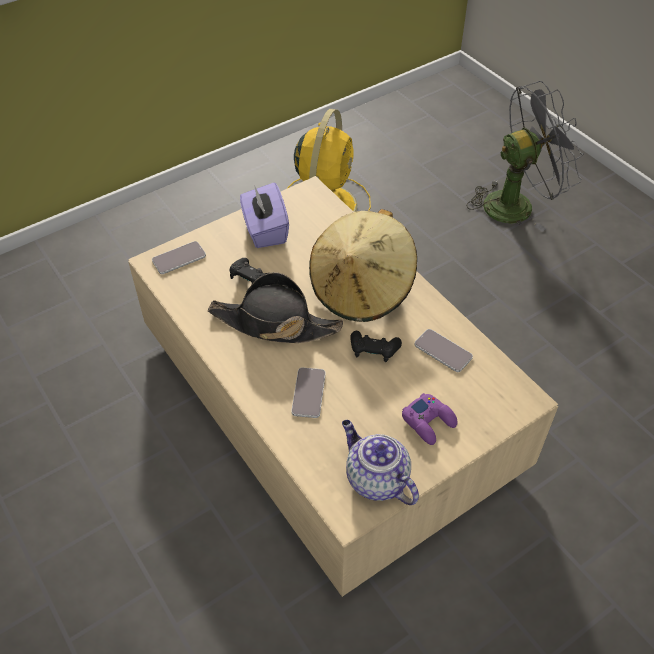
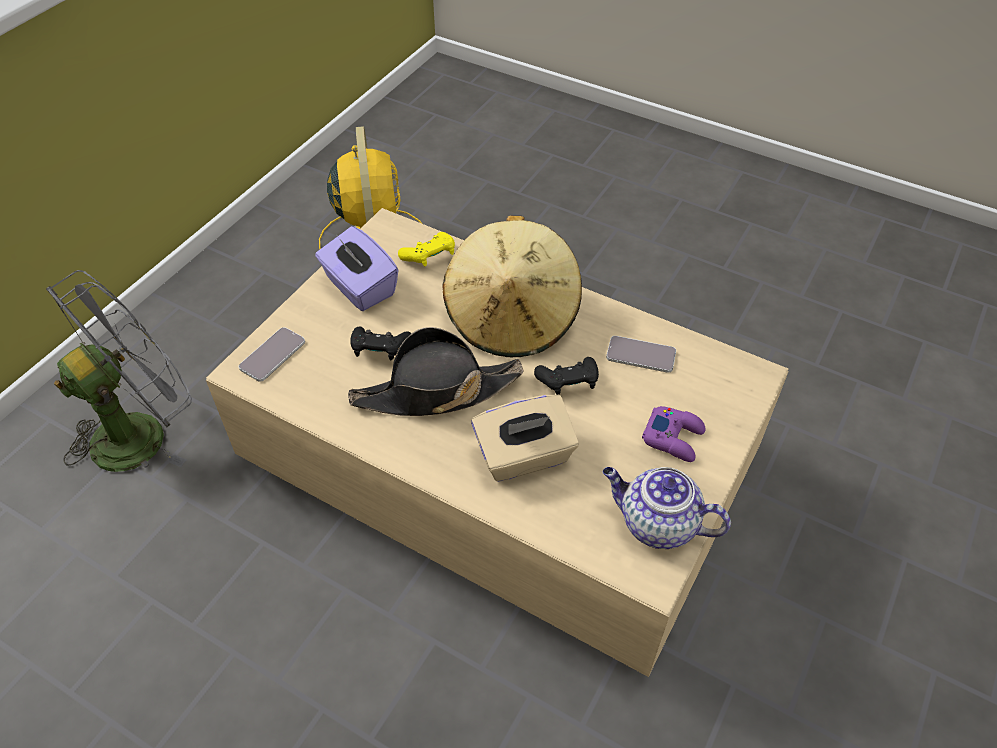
camera: 25 degrees left, 0 degrees up
(308, 393) = (524, 457): phone -> beige tissue box
(328, 224) = (430, 258): none -> yellow game controller
(517, 204) = (580, 182): grey fan -> grey fan (142, 431)

